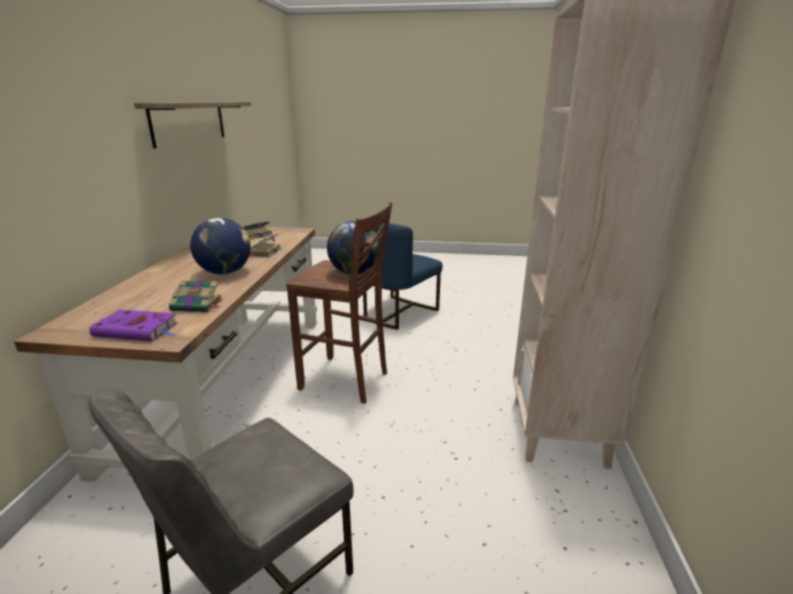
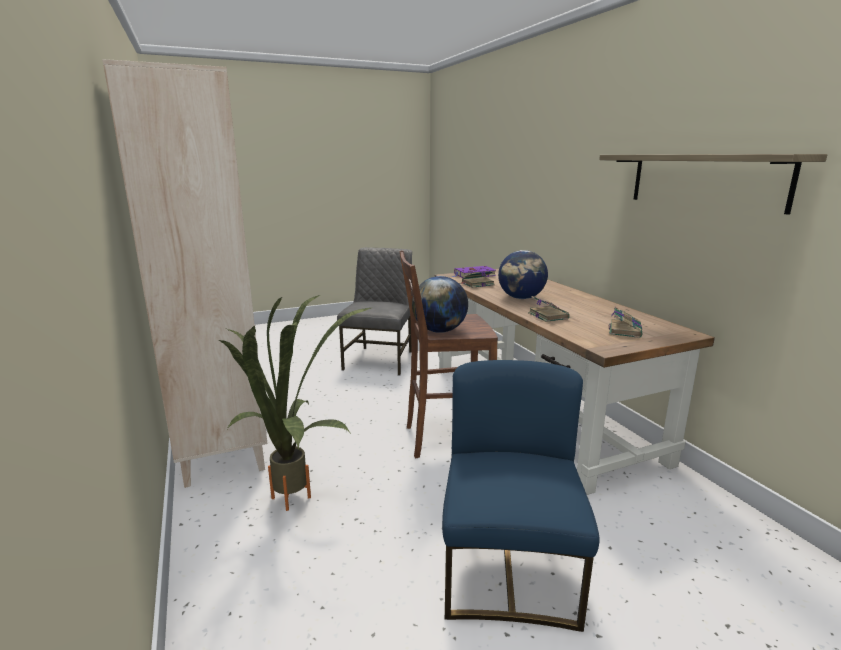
camera: 150 degrees right, 5 degrees down
(493, 368) = (294, 504): none -> potted plant

